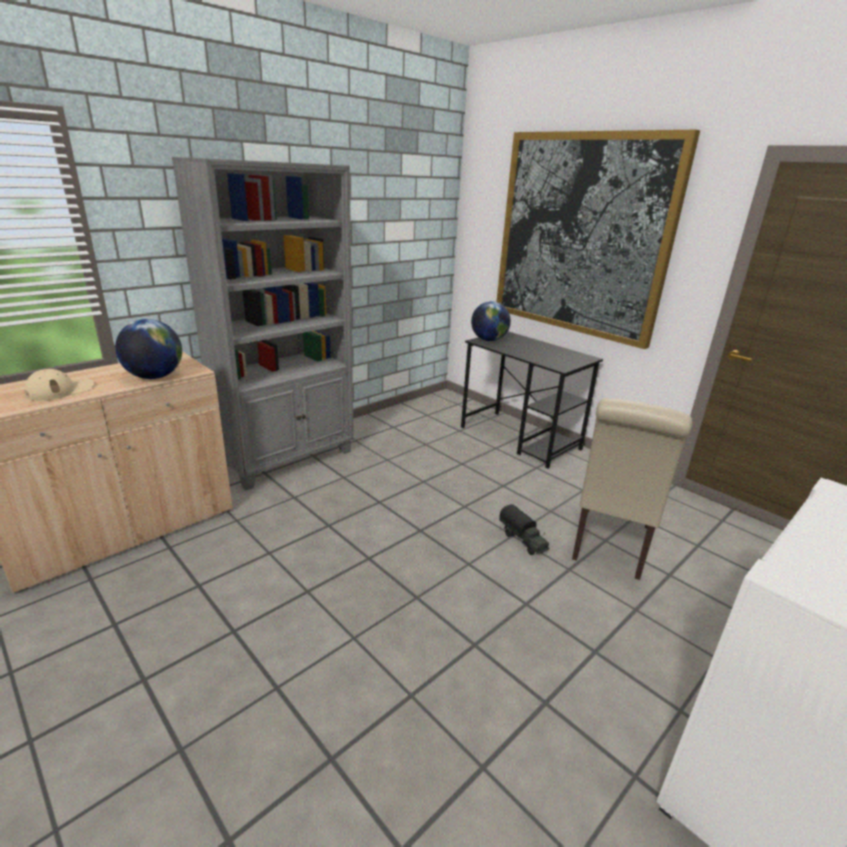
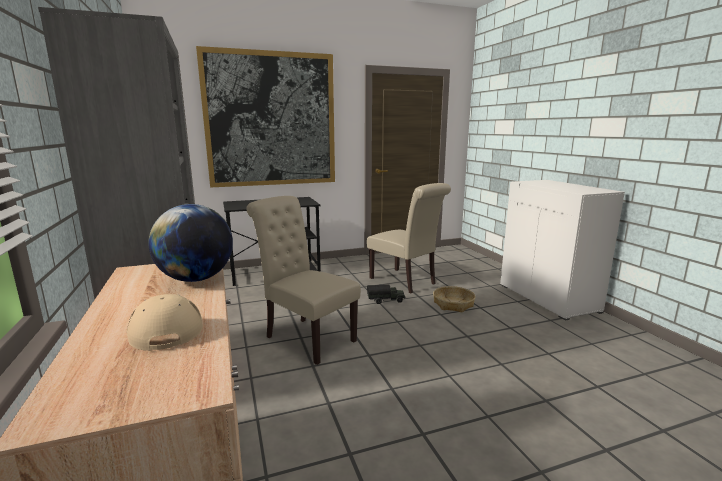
camera: 65 degrees left, 10 degrees down
(381, 505) = (306, 337): none -> beige chair
(488, 340) = (236, 206): globe -> none
(575, 613) = (453, 304): none -> basket

